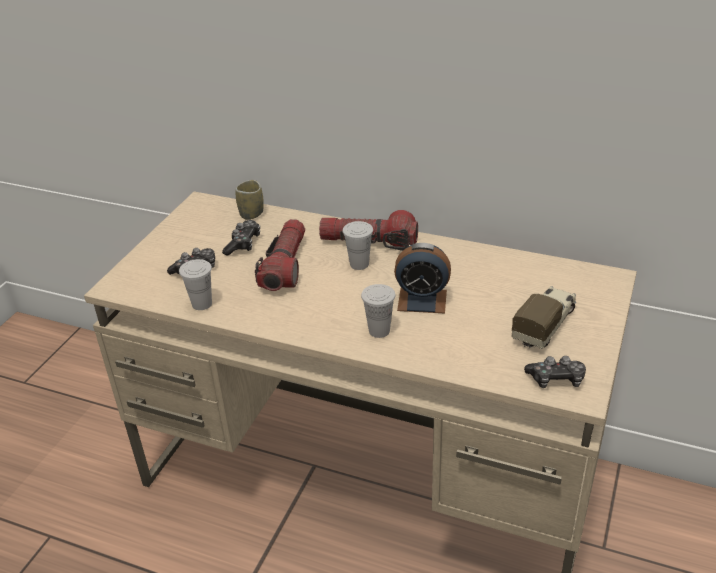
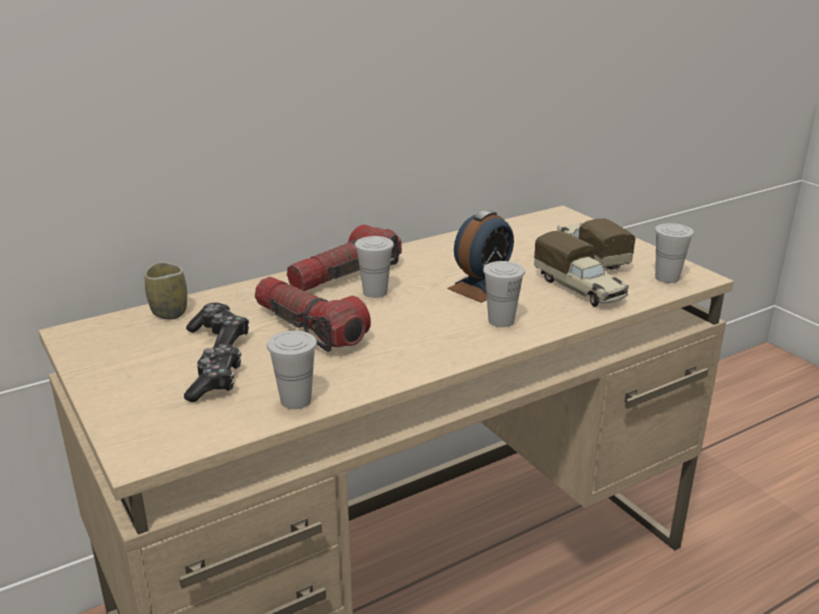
camera: 55 degrees left, 10 degrees down
(475, 344) = (580, 289): none -> toy truck
(556, 379) = (667, 278): game controller -> white cup

